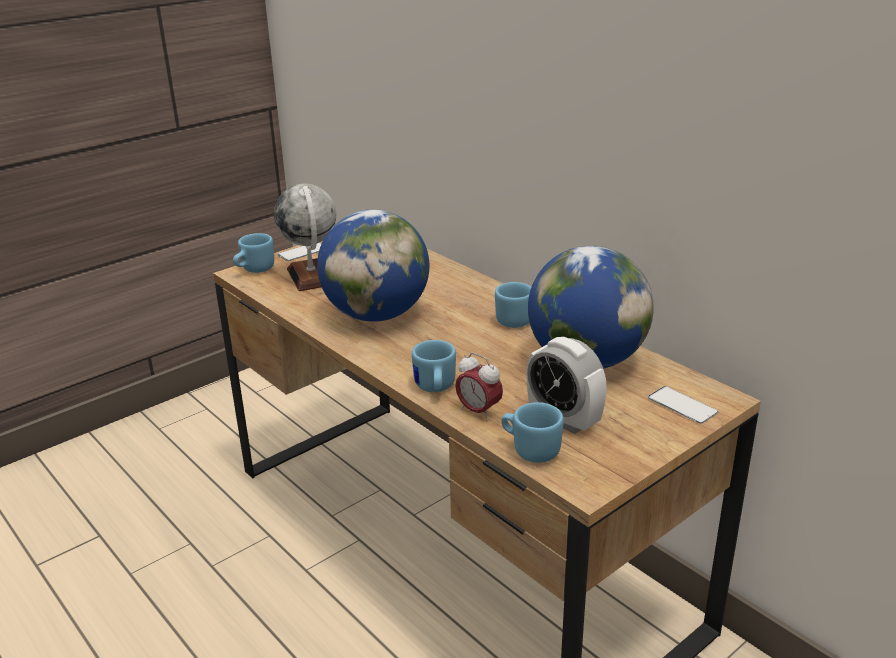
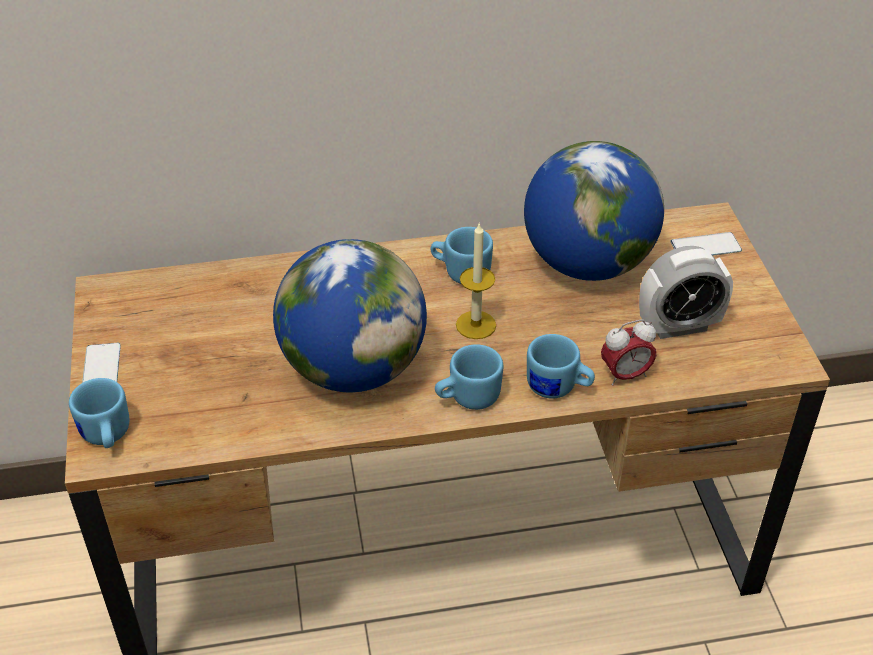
camera: 60 degrees left, 15 degrees up
(311, 276) = (189, 388): globe -> none
(465, 340) = (476, 325): none -> candle
(530, 449) = (714, 370): blue mug -> blue mug (467, 398)

